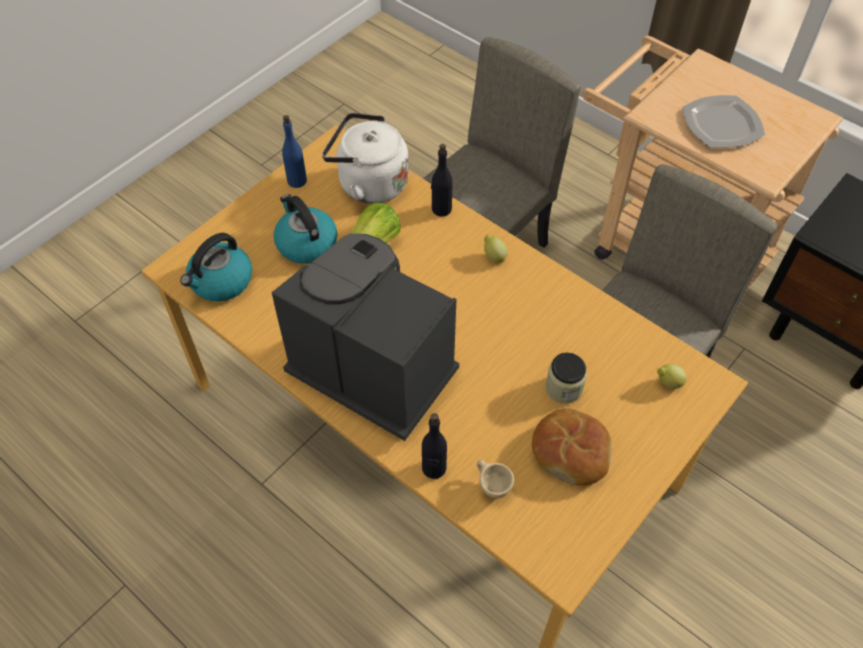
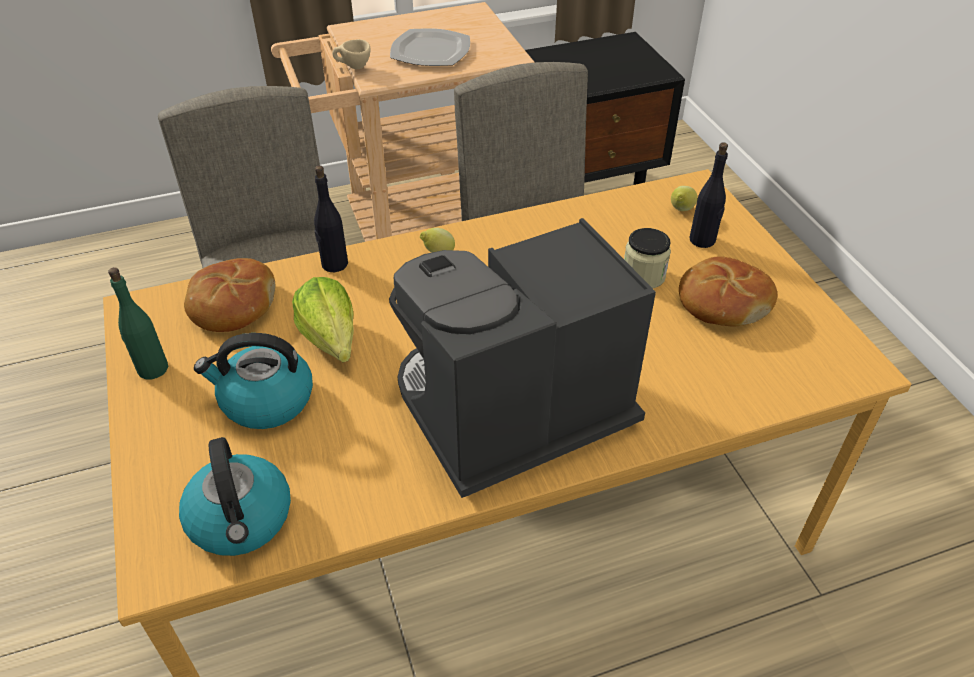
camera: 60 degrees left, 10 degrees down
(297, 181) = (152, 369): blue bottle -> green bottle
(368, 183) = (232, 306): white kettle -> bread
(434, 468) = (687, 415): black bottle -> black bottle (702, 240)
(491, 486) = (734, 378): beige cup -> beige cup (353, 67)

